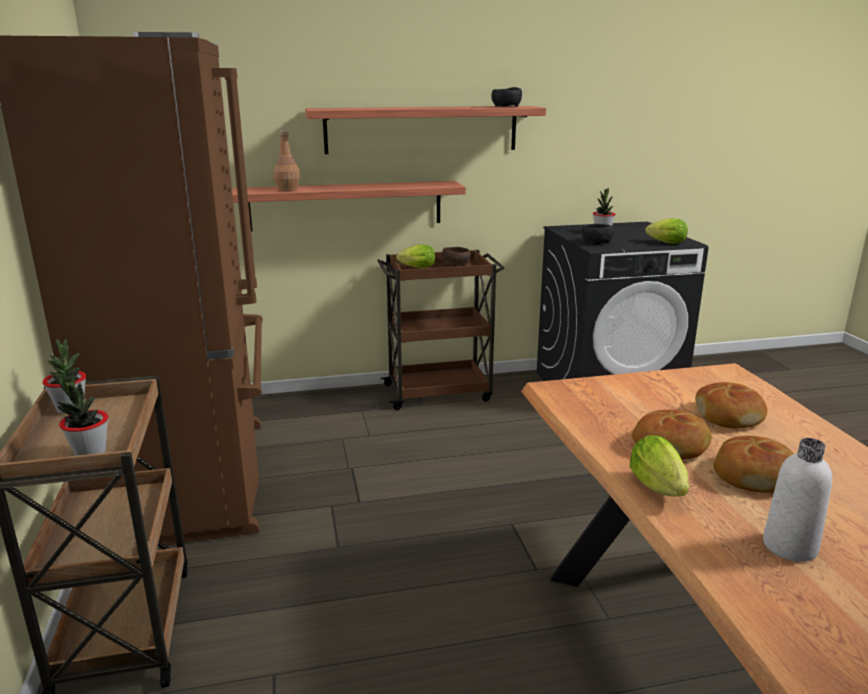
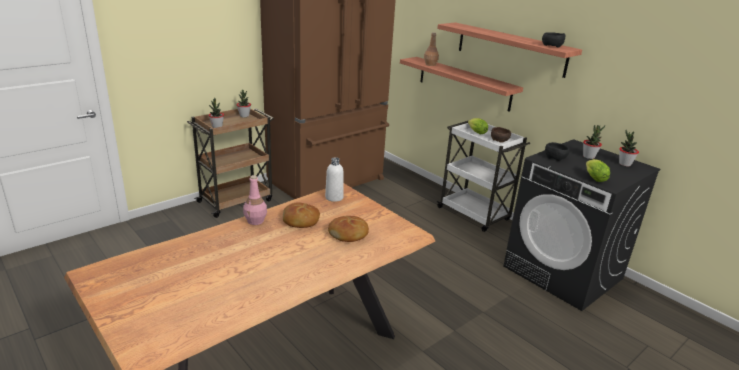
camera: 60 degrees right, 5 degrees up
(439, 392) = (474, 214): brown cart -> white cart
(630, 227) = (624, 164): none -> potted plant
(660, 490) = (256, 221): lettuce -> pink bottle
(754, 476) = (284, 242): bread -> none
(790, 546) = (226, 250): white bottle -> white bottle (334, 197)

